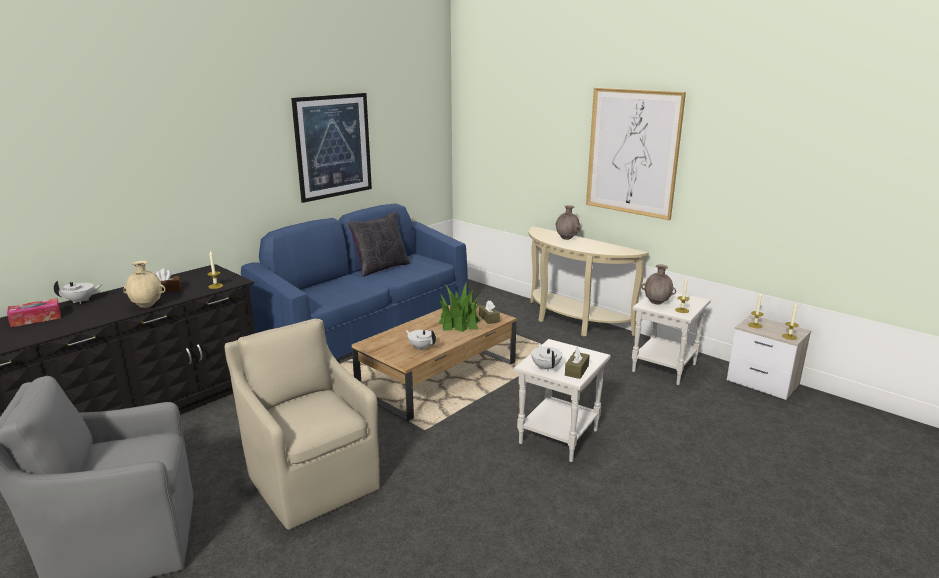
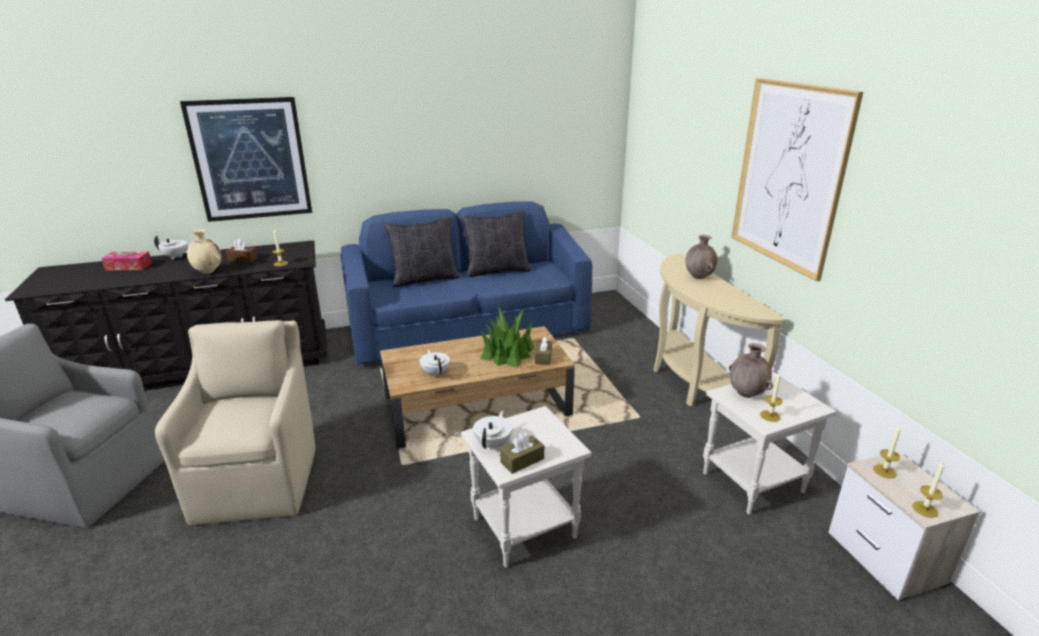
camera: 30 degrees right, 5 degrees up
(326, 285) = (424, 279): none -> black pillow
(333, 146) = (459, 132): picture -> picture (250, 160)

